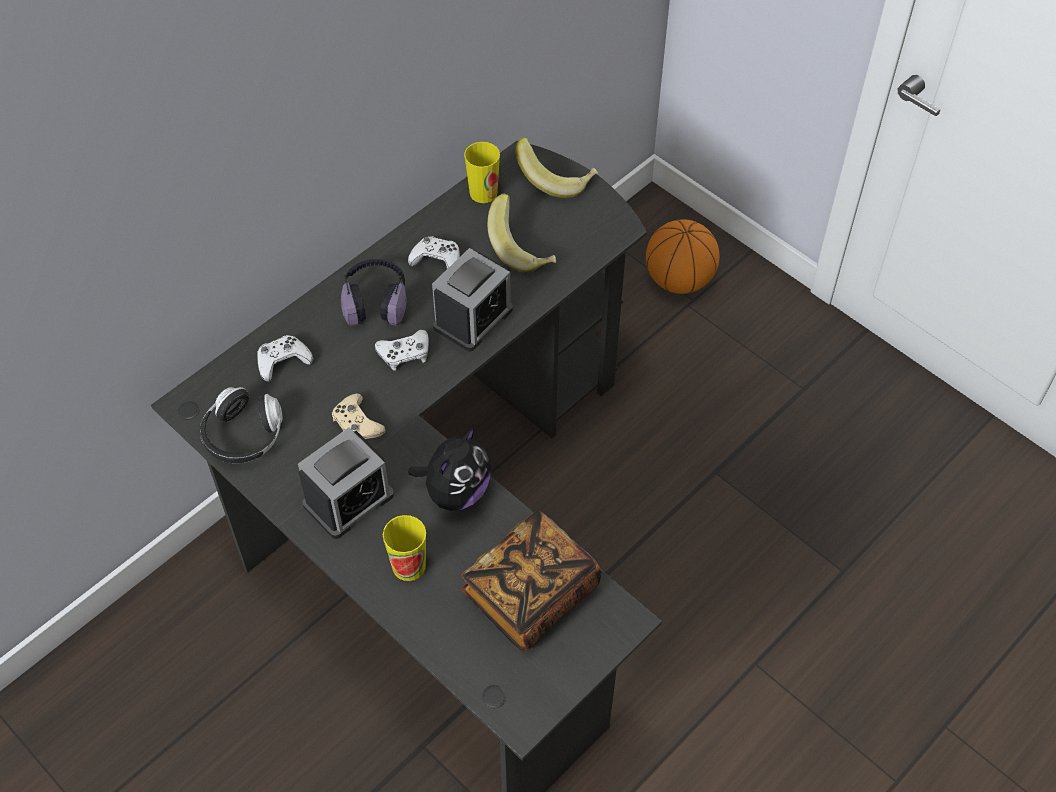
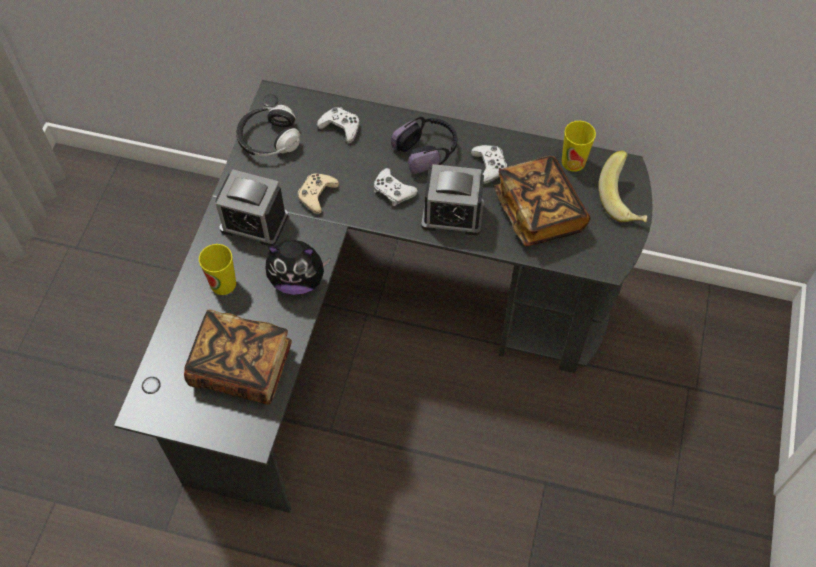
camera: 60 degrees right, 5 degrees up
(522, 249) = (539, 213): banana -> book
(679, 280) = (708, 370): basketball -> none

